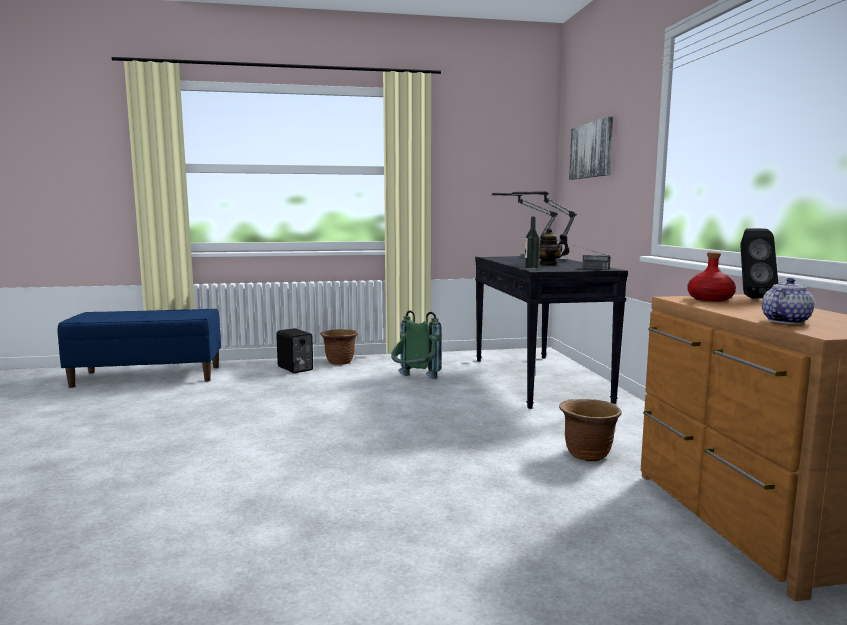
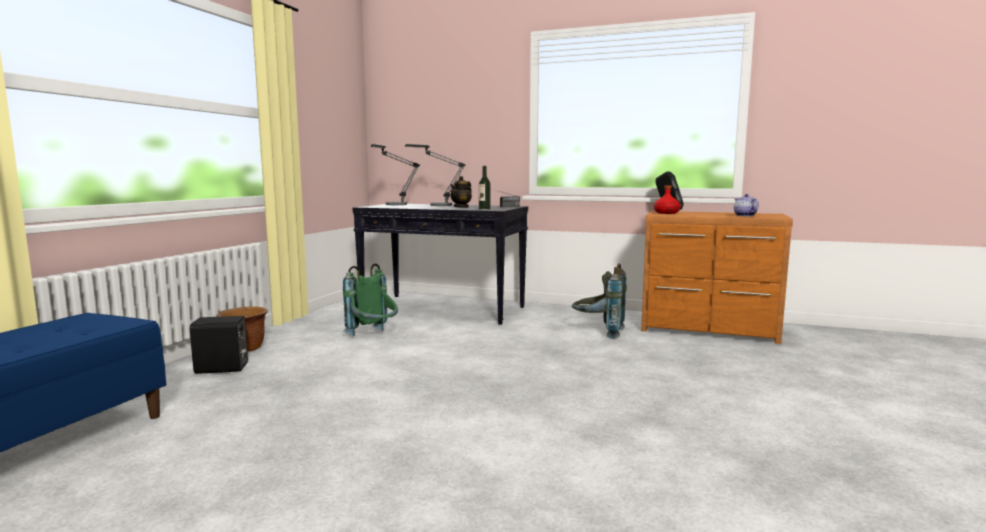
camera: 60 degrees left, 0 degrees up
(587, 454) = (598, 332): brown planter -> grey backpack
(592, 150) = (431, 111): picture -> none

